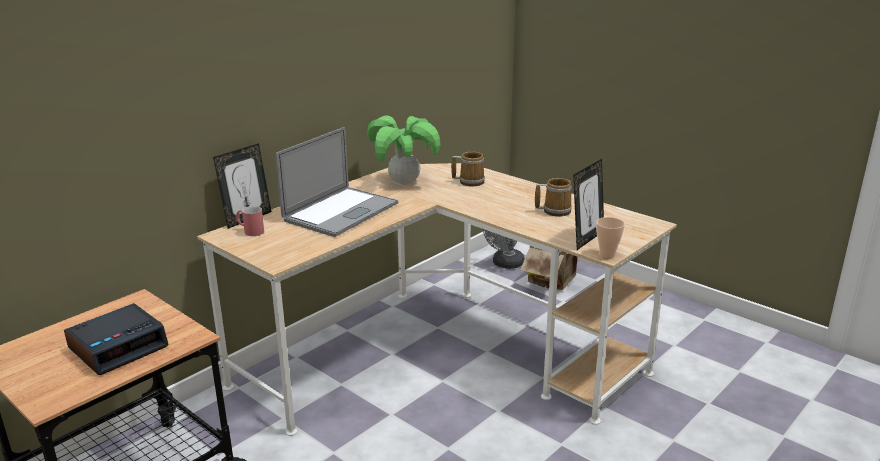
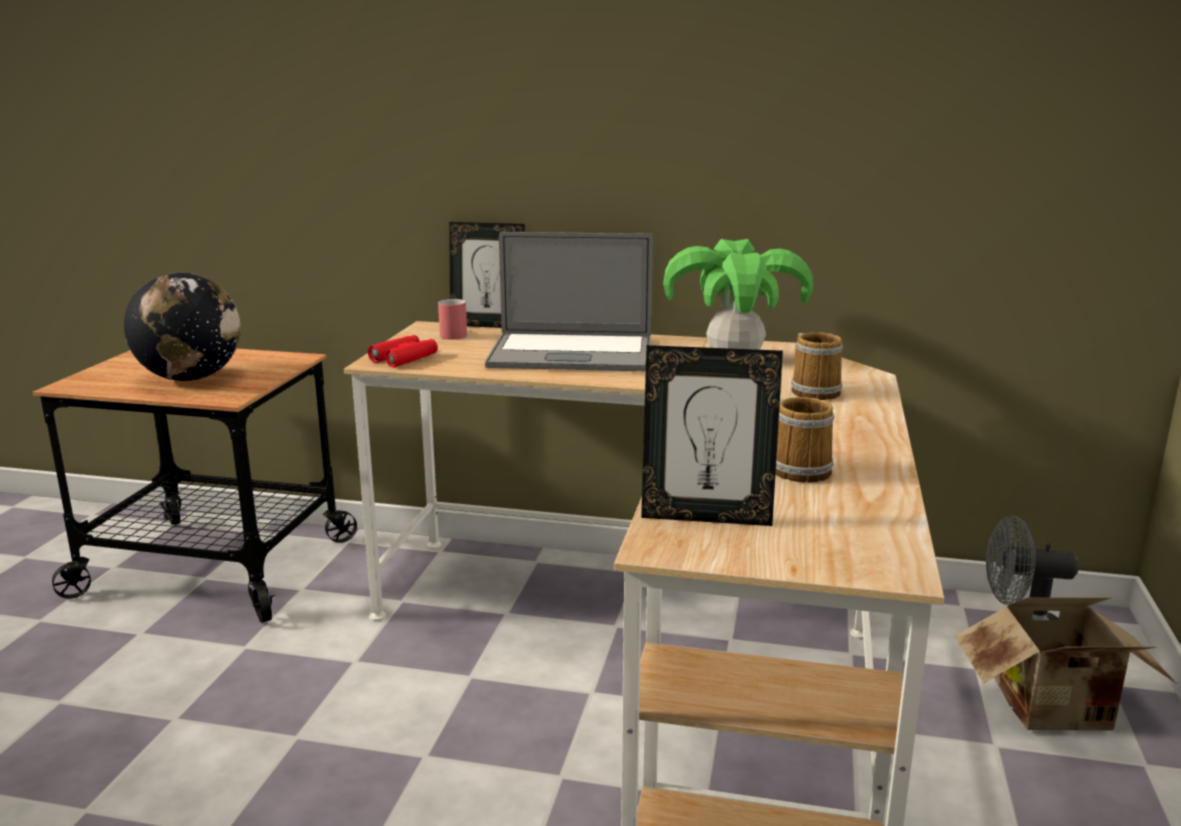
camera: 60 degrees right, 5 degrees down
(119, 347) = (191, 378): alarm clock -> globe
(280, 254) = (404, 358): none -> red binoculars
(607, 255) = (655, 548): cup -> none

